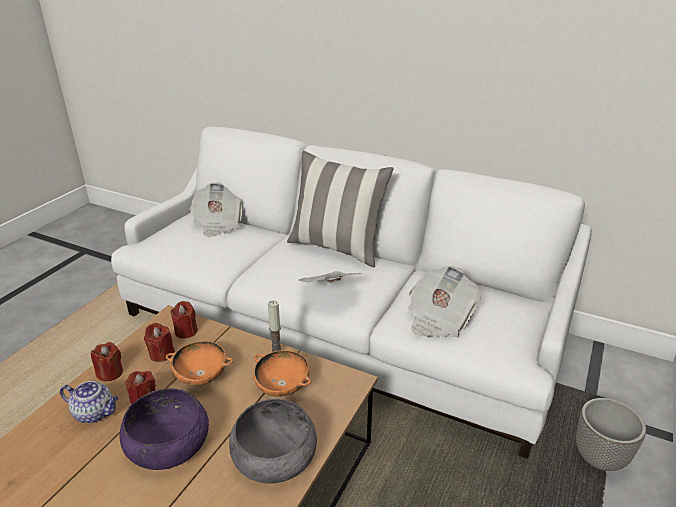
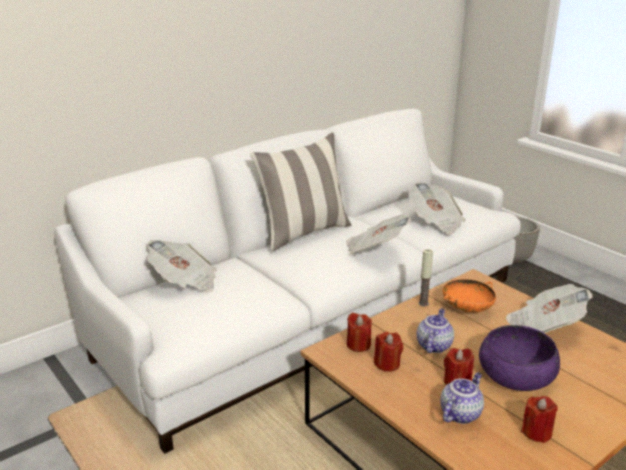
camera: 65 degrees left, 5 degrees down
(110, 373) = (401, 399): red candle -> red candle (536, 432)
(201, 376) = (433, 345): orange bowl -> teapot
(274, 455) = (544, 326): grey bowl -> newspaper

